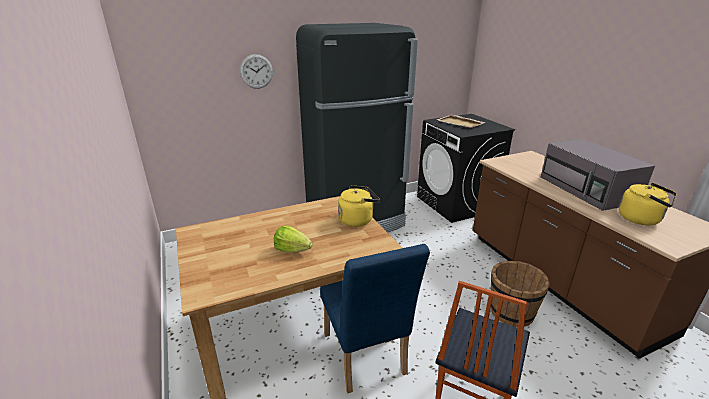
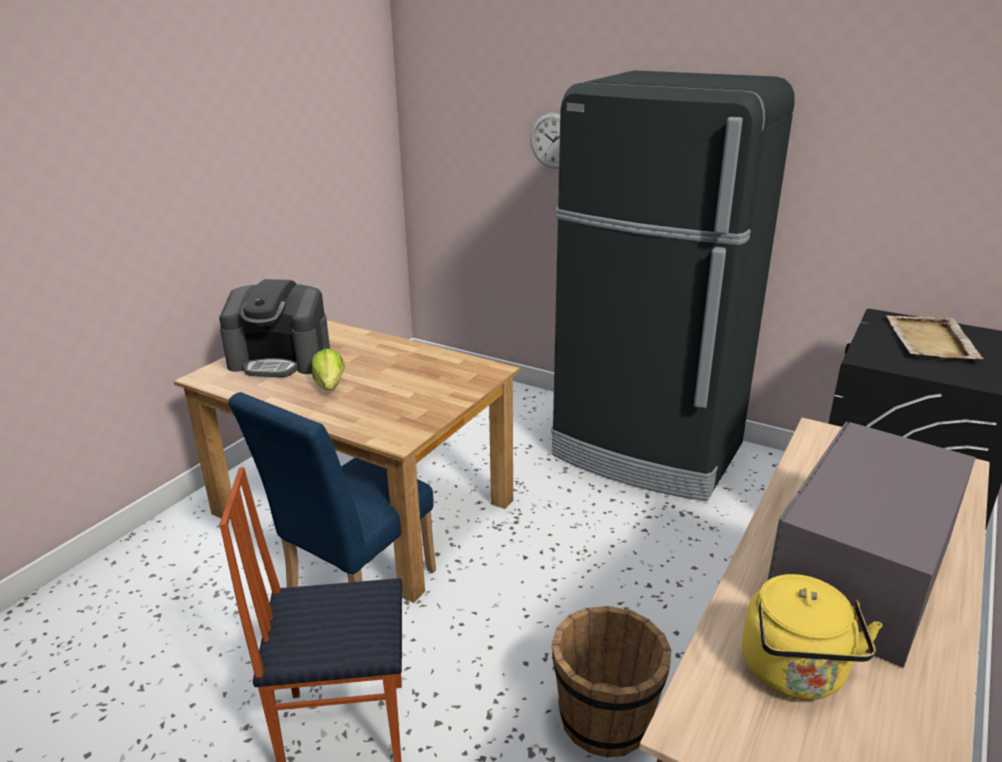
camera: 55 degrees right, 0 degrees up
(226, 257) = (281, 360): none -> coffee machine
(357, 219) = (451, 397): yellow kettle -> none

